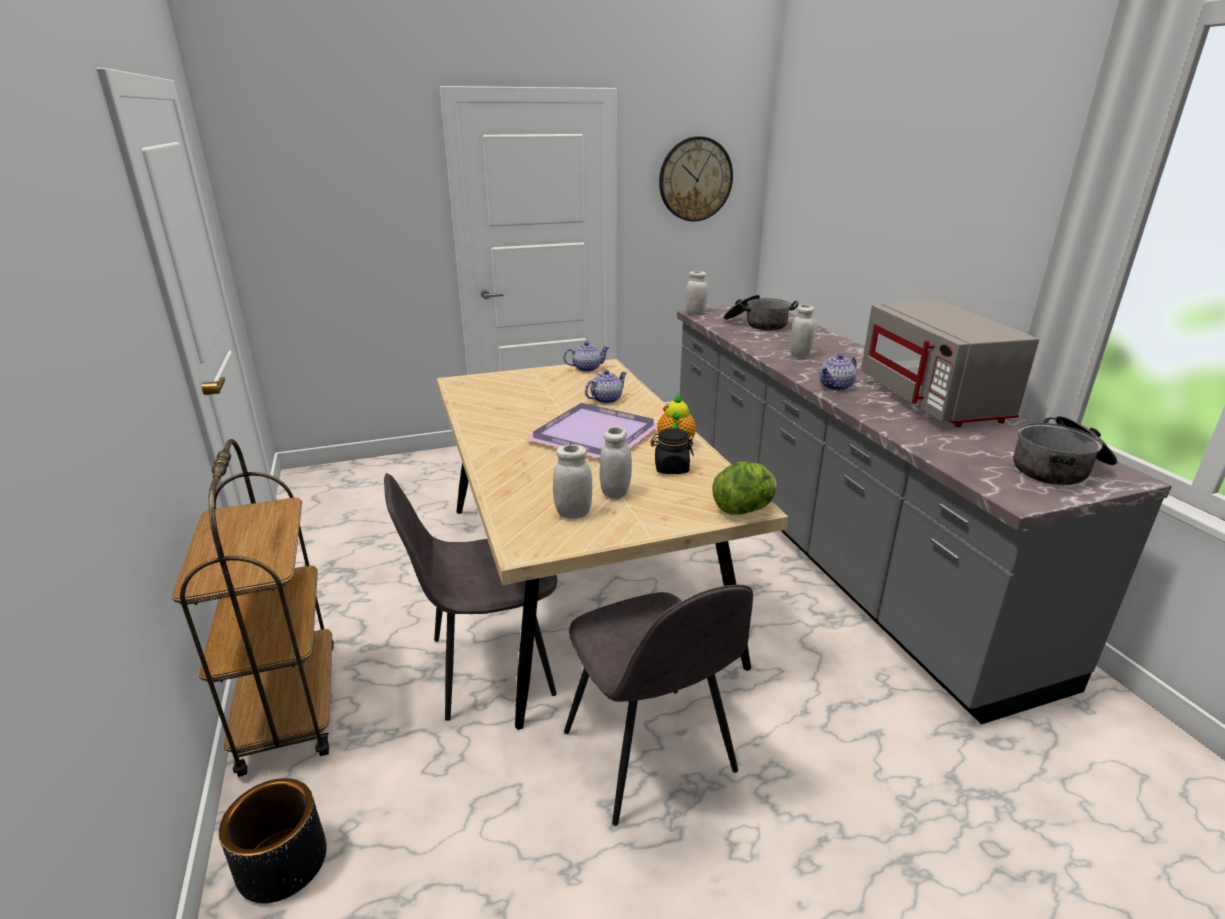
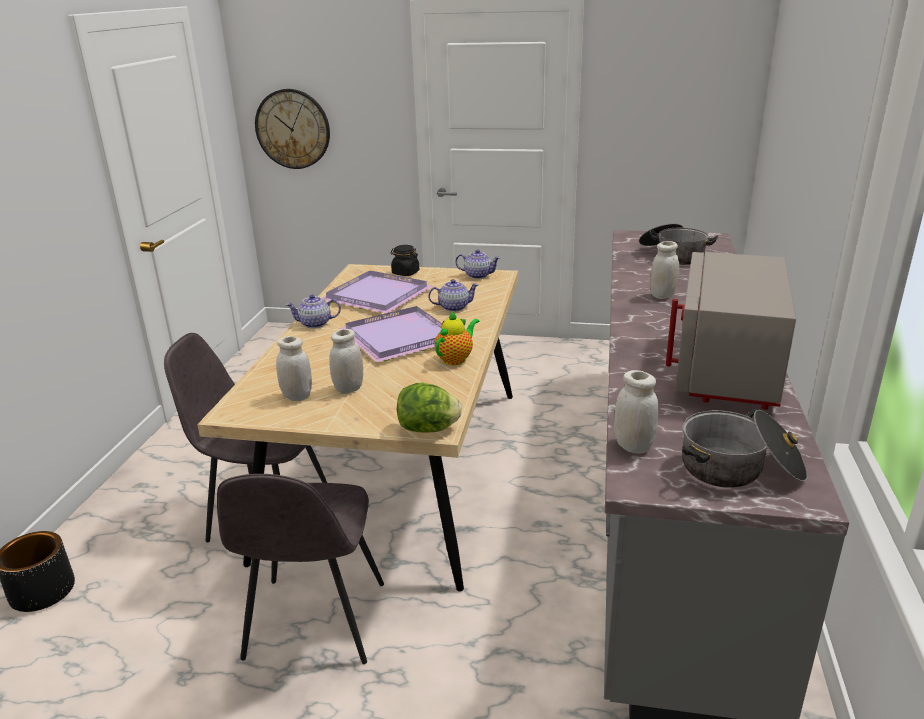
camera: 30 degrees right, 0 degrees up
(289, 709) = (126, 497): brown cart -> none
(516, 401) = (379, 295): none -> purple tray
(671, 468) = (420, 379): black jar -> black jar (405, 273)
(695, 179) = (672, 90): wall clock -> wall clock (293, 129)
(695, 313) = (626, 235): white jar -> white jar (633, 446)
(836, 386) = (644, 335): teapot -> teapot (315, 324)

